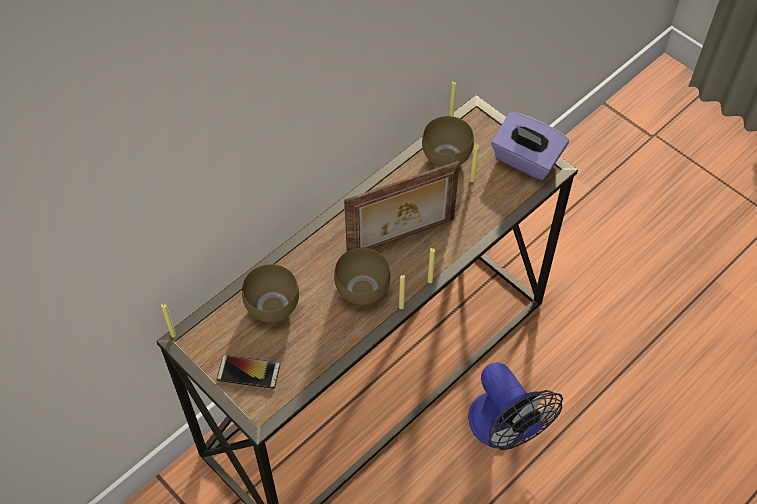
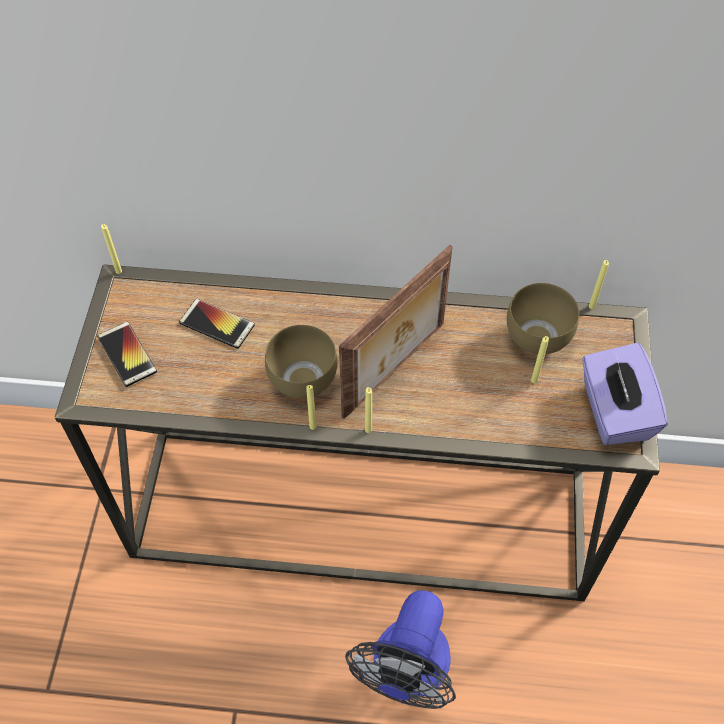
camera: 50 degrees right, 0 degrees up
(274, 307) = (217, 324): brown bowl -> phone
(401, 239) = (396, 370): picture frame -> picture frame turned 75 degrees counterclockwise

